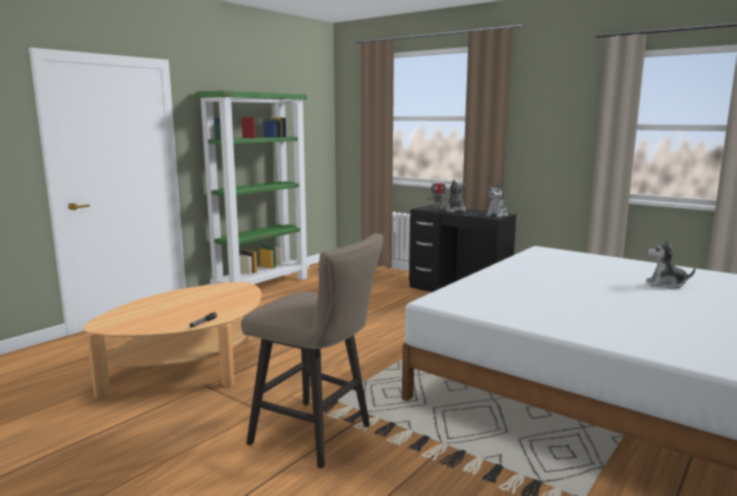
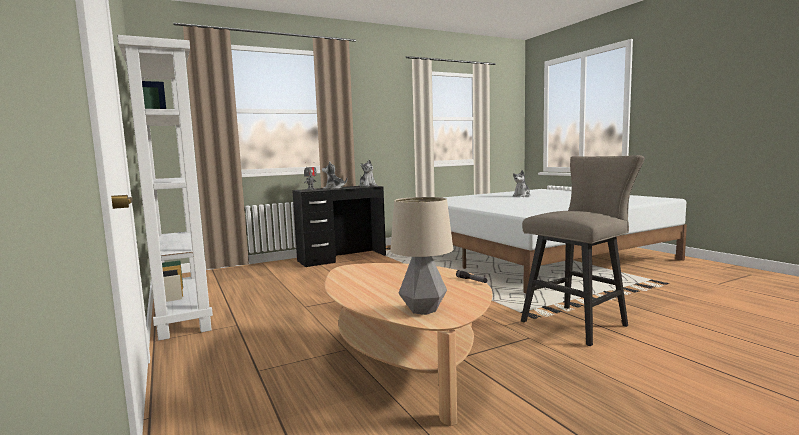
camera: 65 degrees left, 5 degrees down
(121, 318) = (423, 310): none -> table lamp
(262, 285) = (181, 313): green bookcase -> white bookcase

